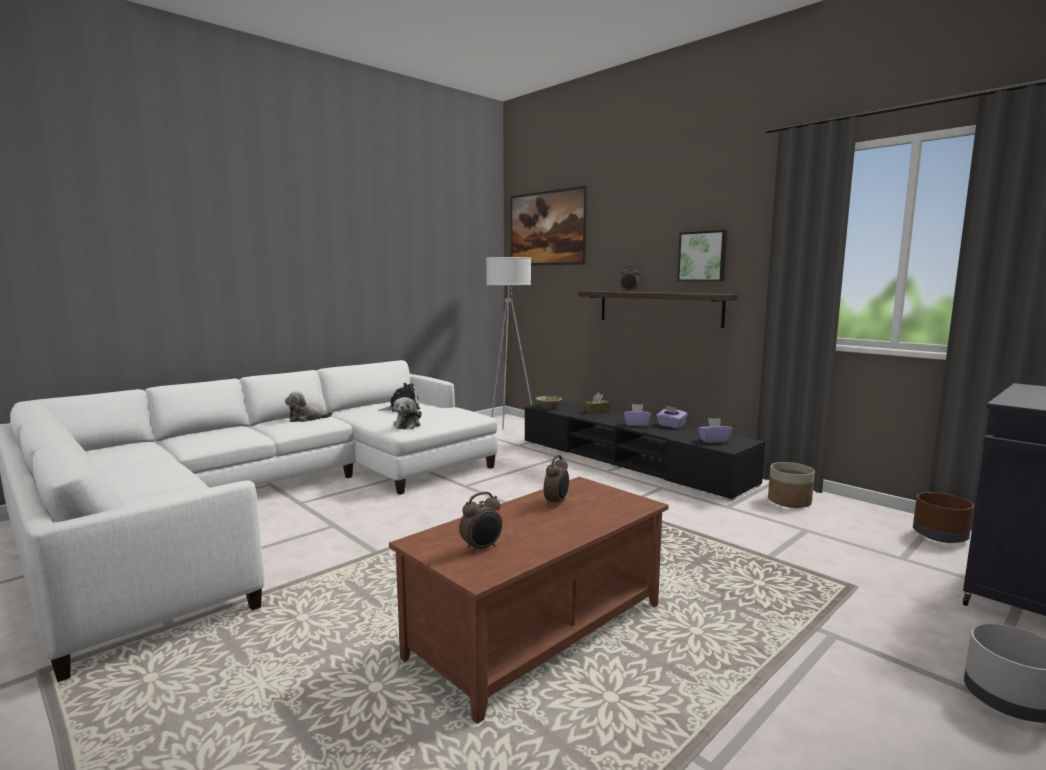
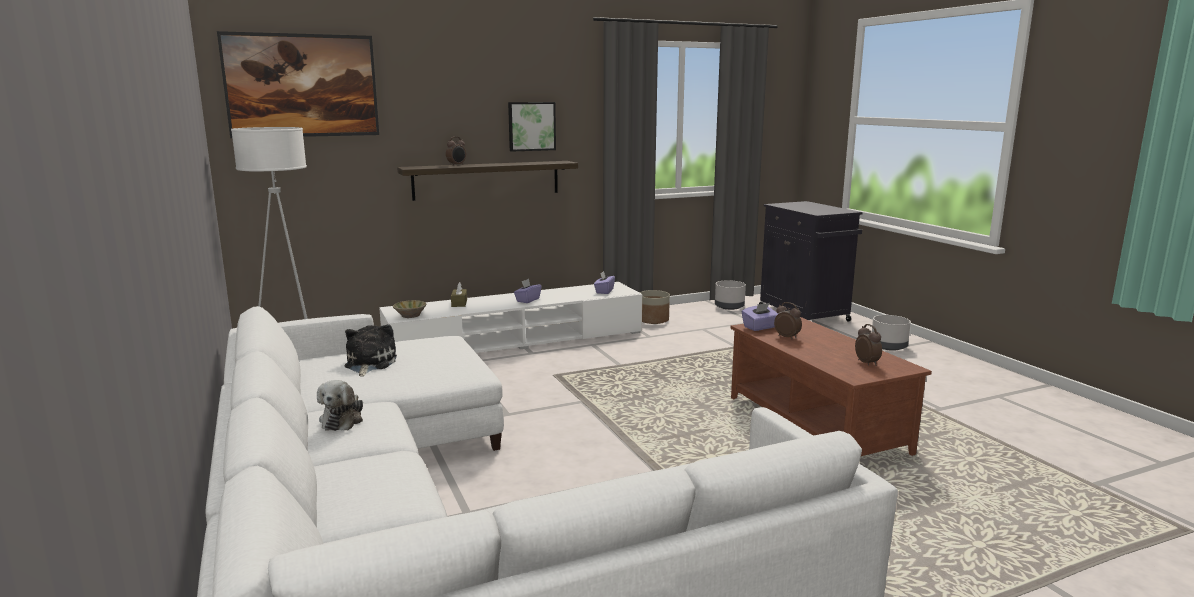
camera: 70 degrees left, 5 degrees up
(407, 425) = (455, 369): plush toy -> none
(630, 462) = (517, 341): black tv stand -> white tv stand
(671, 426) = (546, 292): purple tissue box -> purple tissue box (760, 327)
(939, 536) = (729, 307): brown planter -> grey planter

